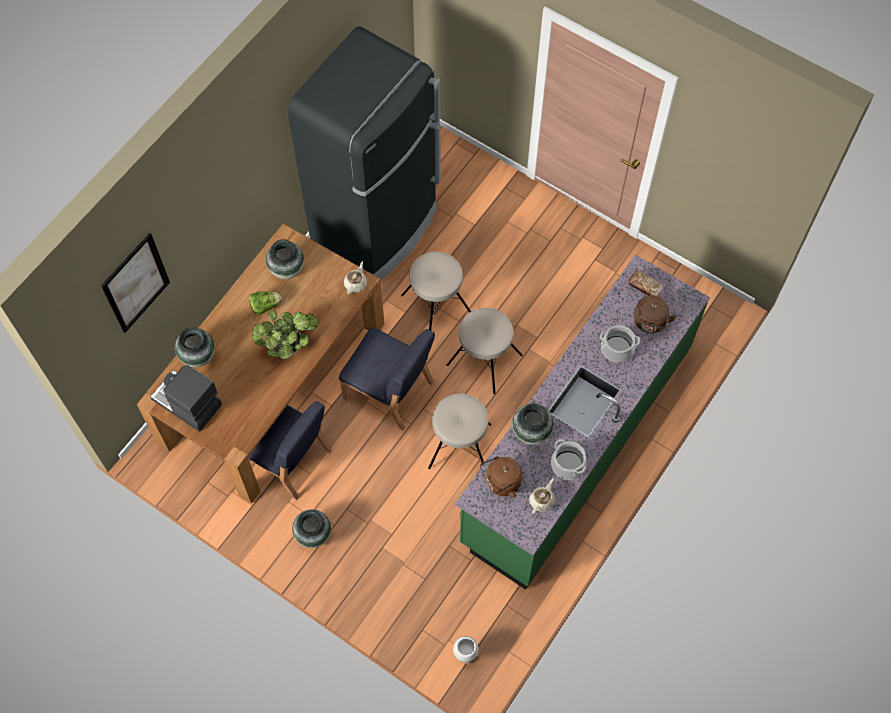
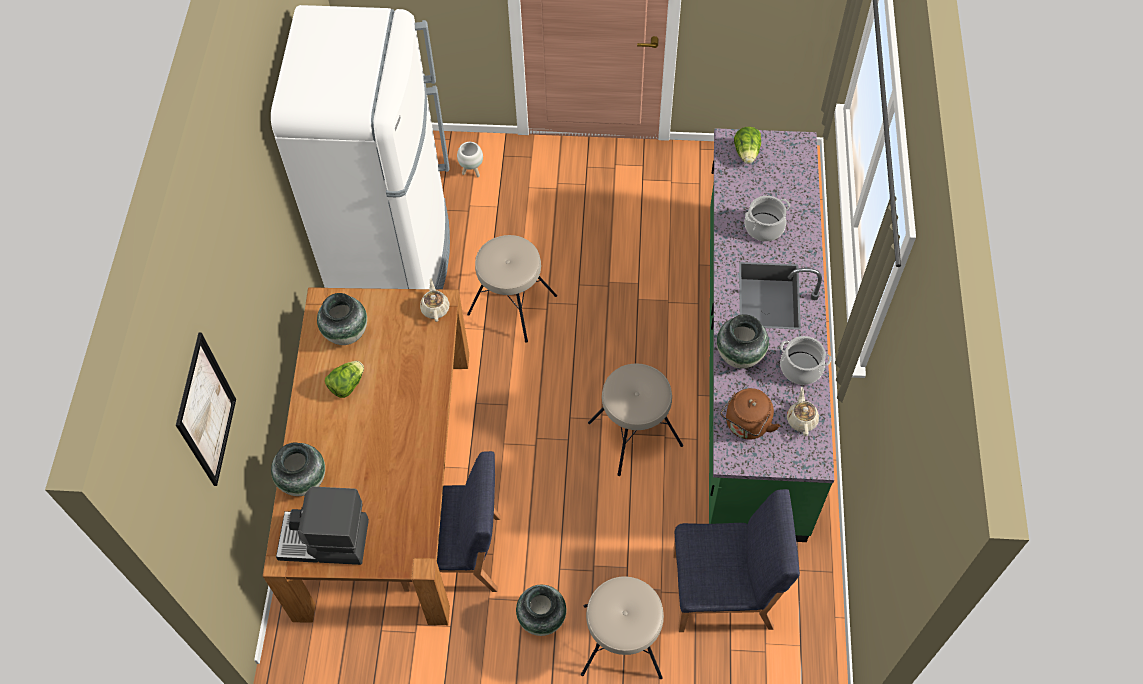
camera: 30 degrees left, 5 degrees down
(288, 346) = (403, 413): potted plant -> none
(376, 227) = (394, 261): black fridge -> white fridge
(389, 391) = (522, 419): blue chair -> blue chair (724, 591)
(465, 655) = (793, 649): white planter -> white planter (472, 172)
(484, 360) = (600, 334): beige stool -> beige stool (622, 642)
(645, 286) = (746, 153): bread -> lettuce
(649, 323) = (777, 186): brown kettle -> none

